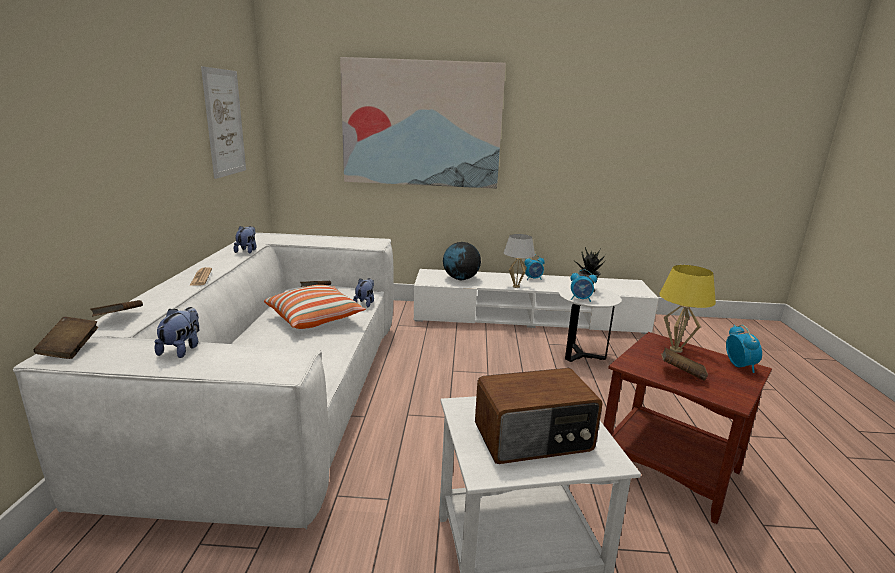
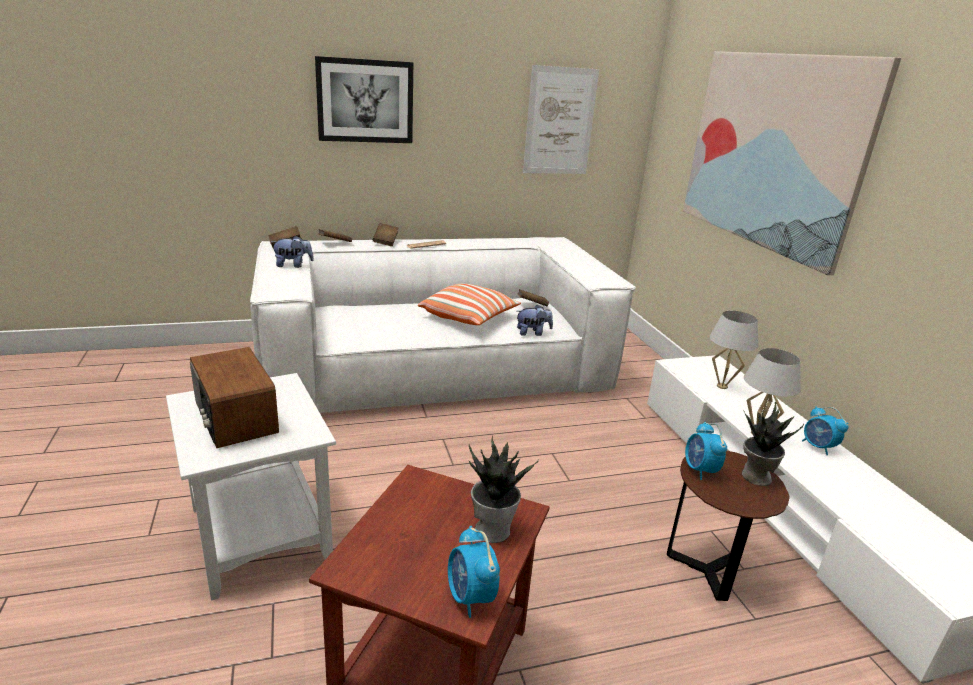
camera: 70 degrees right, 5 degrees up
(83, 115) = (365, 101): none -> picture
(247, 251) = (508, 245): plush toy -> none
(460, 279) = (722, 386): globe -> white table lamp
(581, 355) = (707, 571): white side table -> brown side table
(676, 350) = (493, 529): yellow table lamp -> potted plant
(681, 374) = (409, 525): brown book -> brown book (386, 242)
(739, 366) = (470, 597): alarm clock -> alarm clock turned 90 degrees clockwise

